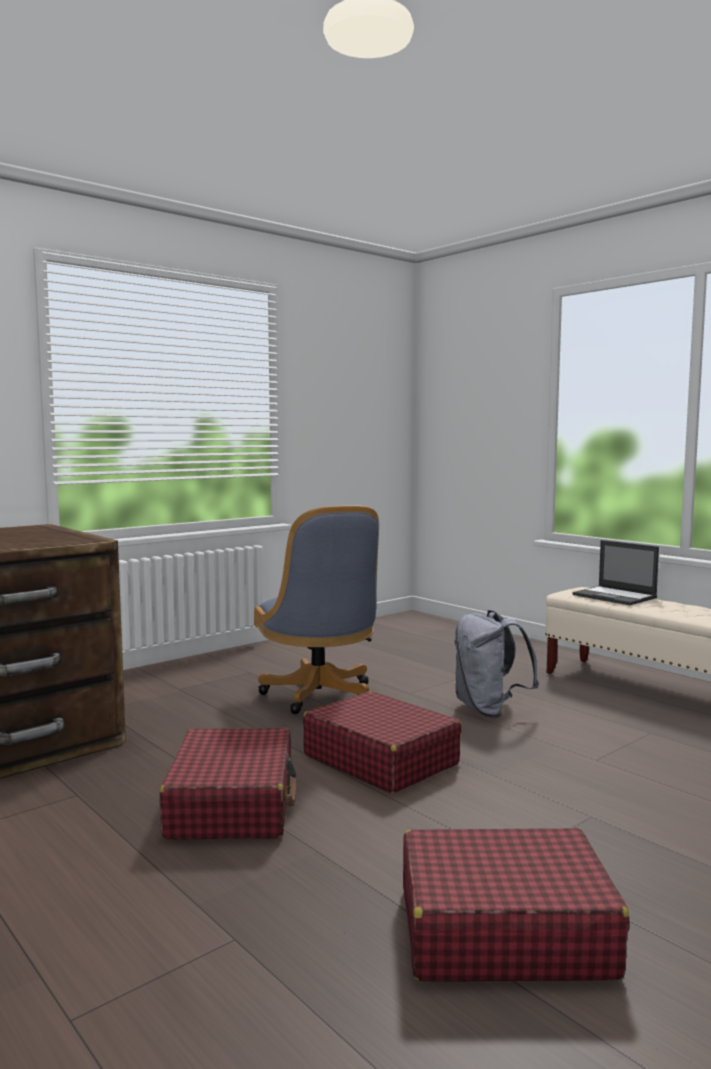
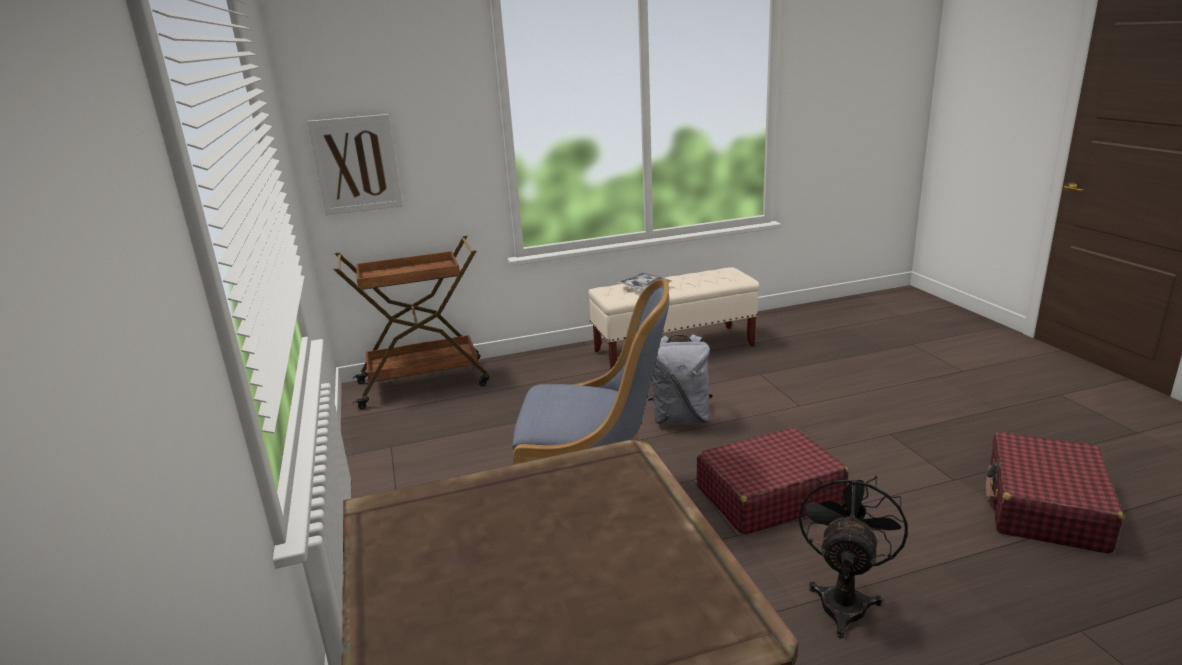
camera: 65 degrees left, 15 degrees up
(232, 804) = (844, 599): red suitcase -> black fan
(438, 627) = (423, 384): none -> brown cart
(445, 433) = (356, 164): none -> picture
(615, 596) = (644, 287): laptop -> tray

